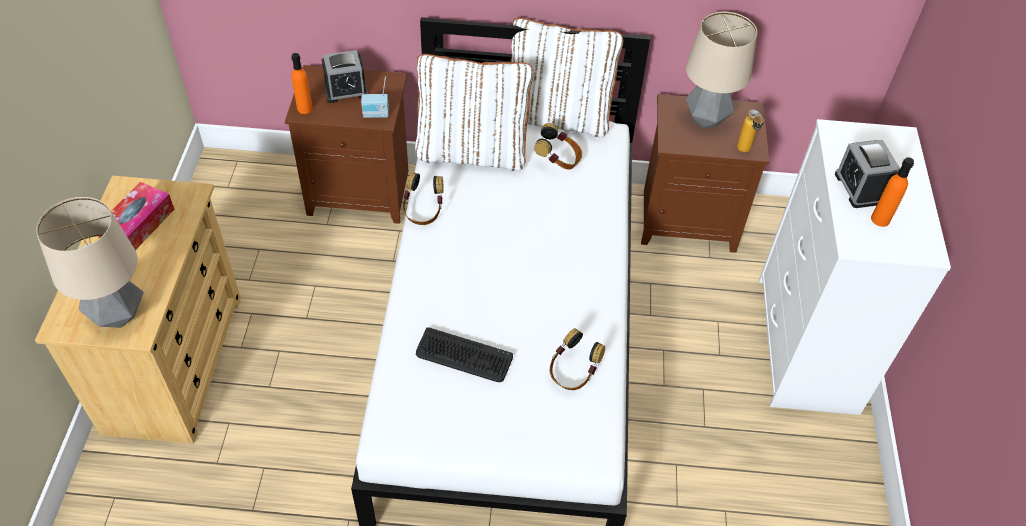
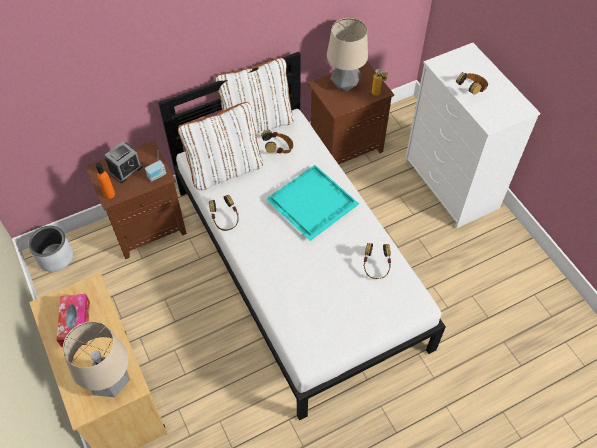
camera: 30 degrees left, 5 degrees up
(233, 173) = (55, 257): none -> grey planter
(464, 356) = (313, 291): keyboard -> none
(549, 248) = (312, 204): none -> turquoise tray
(860, 188) = (471, 90): alarm clock -> headphones
(880, 219) = (492, 103): orange bottle -> none

